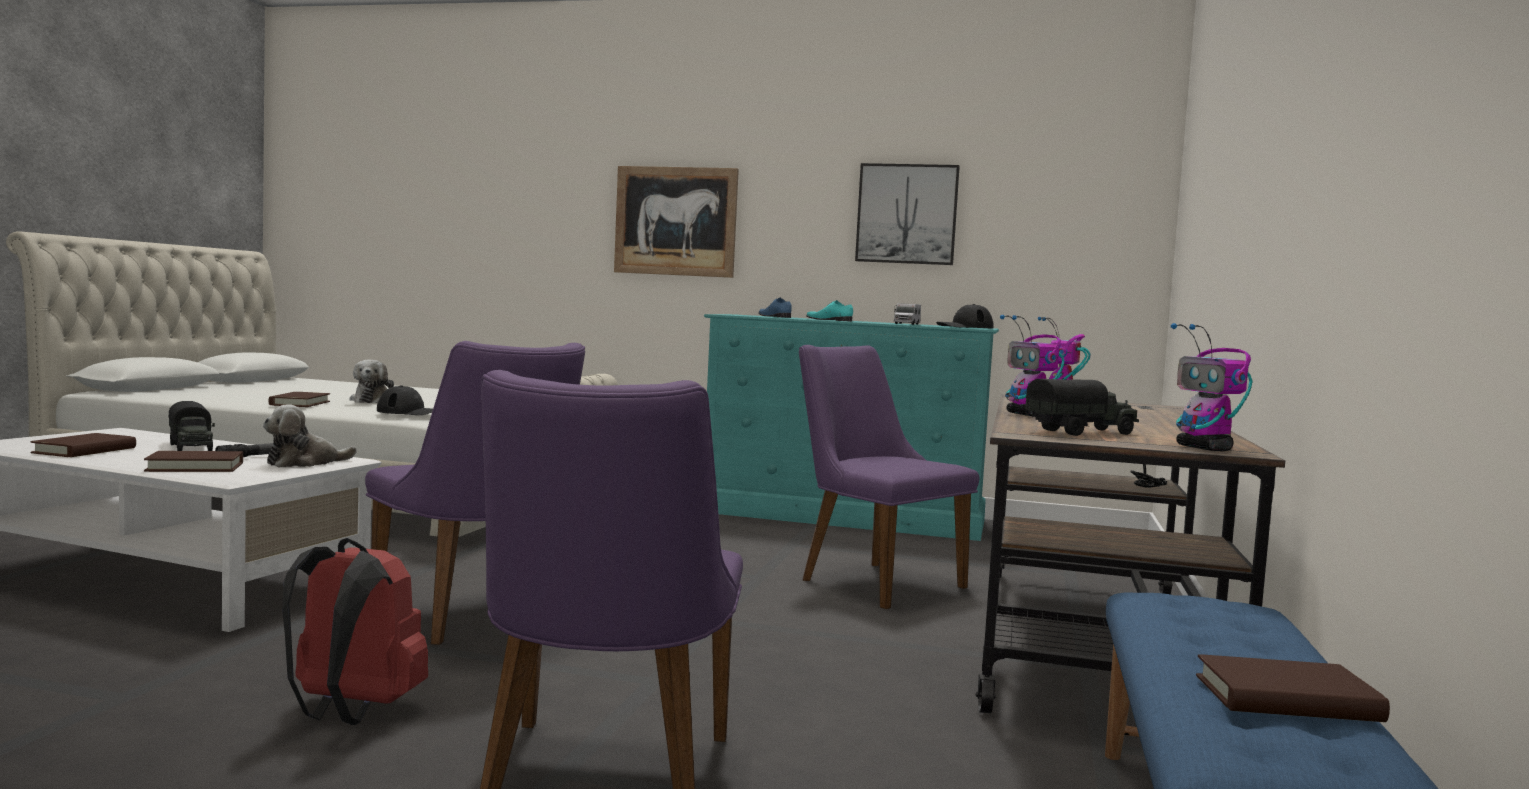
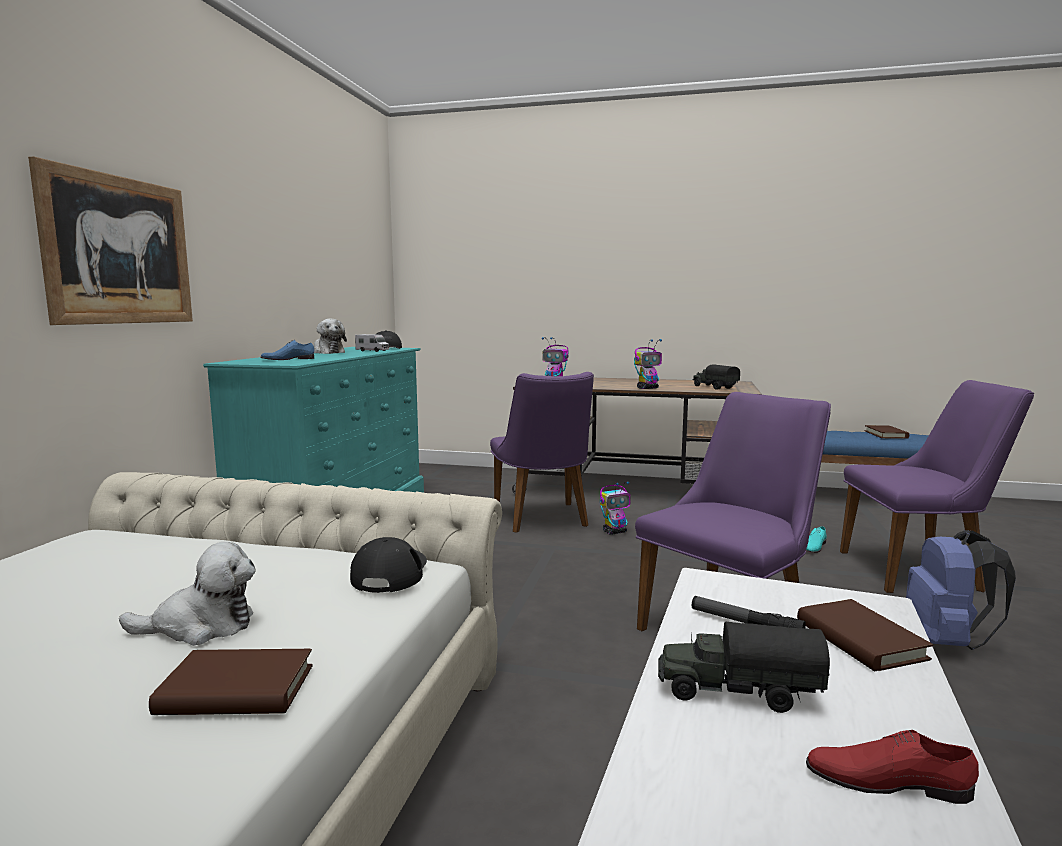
camera: 90 degrees left, 5 degrees up
(85, 450) = (886, 780): brown book -> red shoe
(191, 447) = (736, 692): toy truck -> toy truck turned 135 degrees counterclockwise
(304, 463) = (752, 592): plush toy -> plush toy (327, 352)
(350, 712) = (946, 641): red backpack -> blue backpack
(829, 320) = (347, 355): turquoise shoe -> turquoise shoe (814, 546)
(870, 580) = (543, 520): purple chair -> purple chair turned 60 degrees counterclockwise
(907, 214) = (297, 255): picture -> none
(1205, 448) = (738, 383): toy robot -> toy robot (615, 532)

